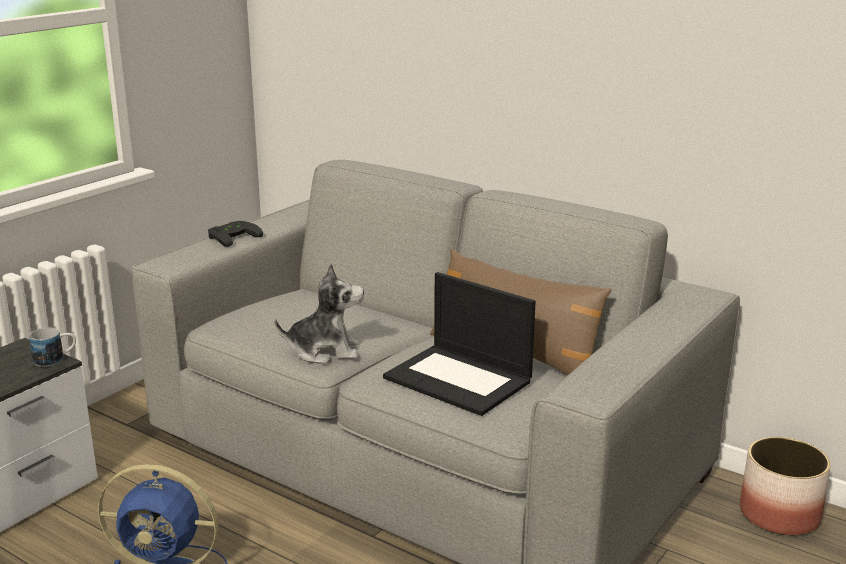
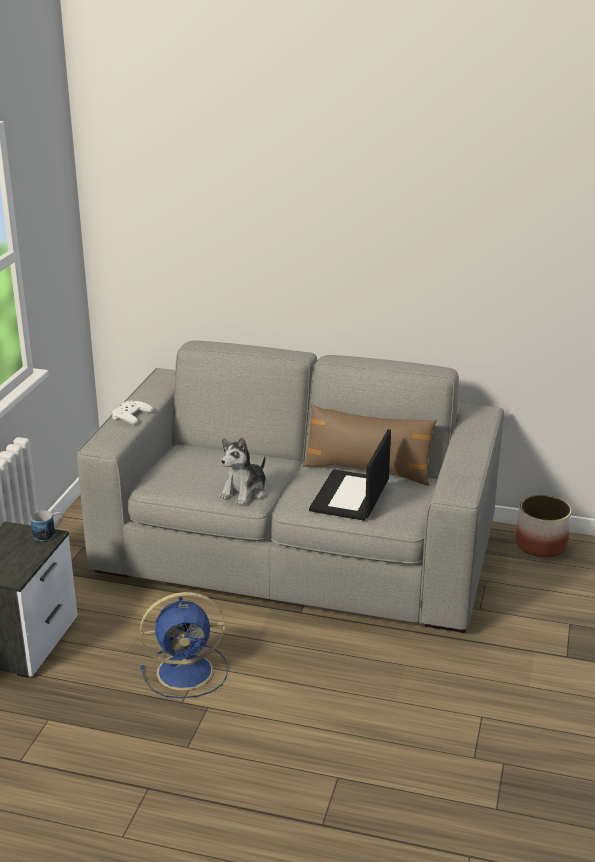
camera: 20 degrees left, 5 degrees up
(232, 237) = (129, 414): black game controller -> white game controller
(324, 351) = (245, 492): plush toy -> plush toy turned 150 degrees clockwise
(460, 379) = (350, 496): laptop -> laptop turned 90 degrees clockwise

